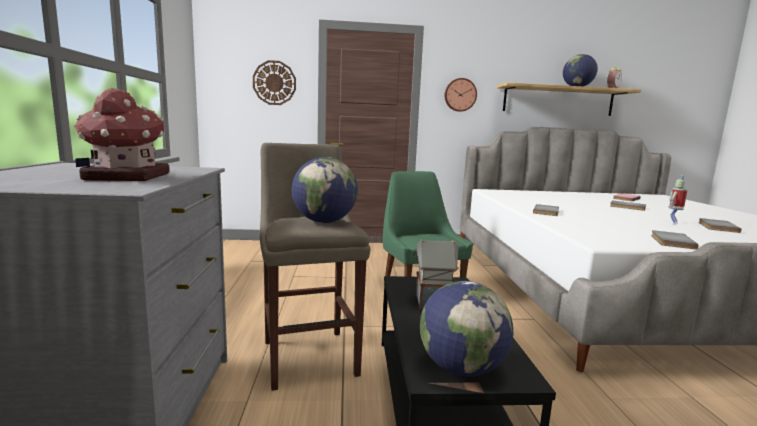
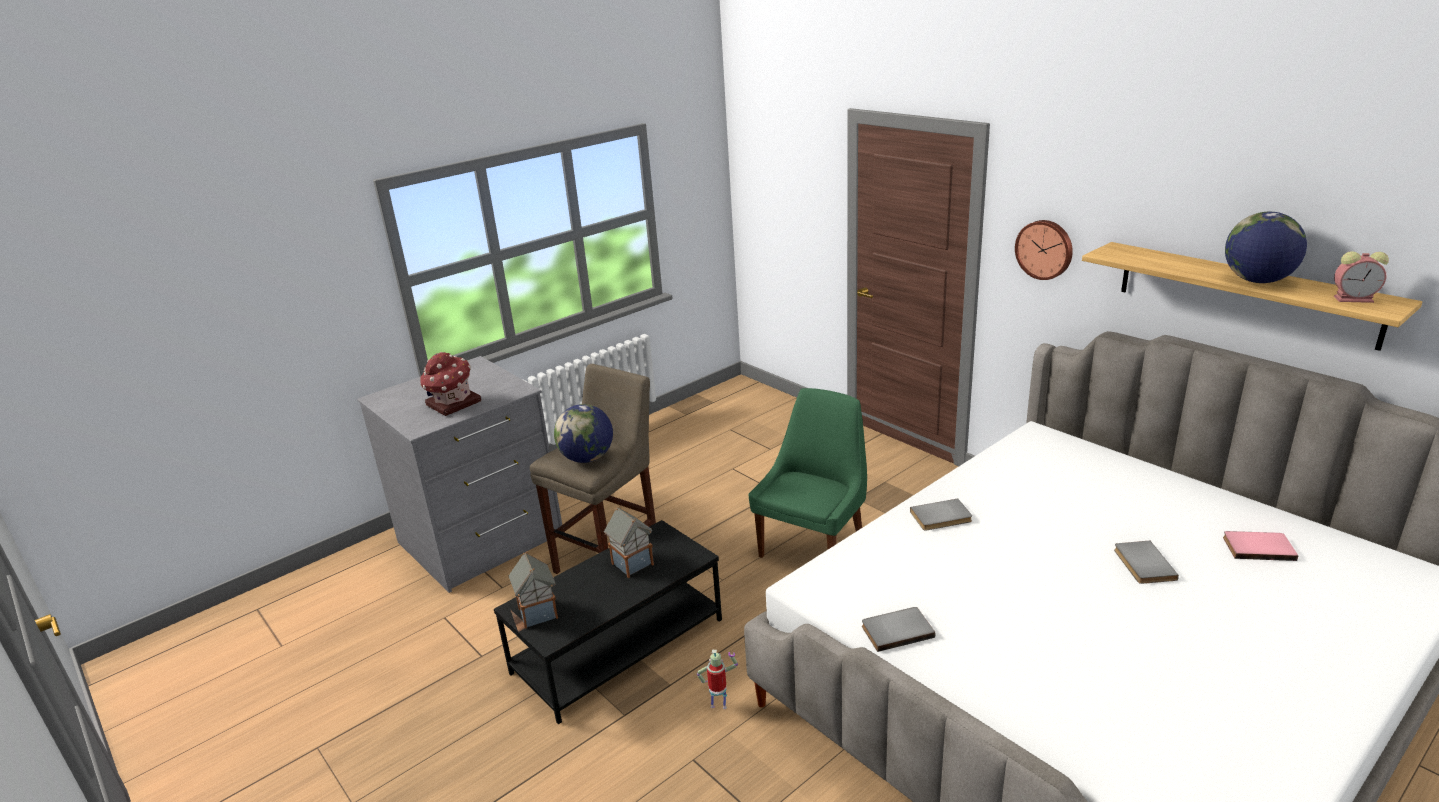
camera: 55 degrees right, 15 degrees up
(274, 83) = (801, 194): wall clock -> none
(461, 368) = (538, 614): globe -> toy house
(673, 223) = (1053, 620): toy robot -> toy robot (719, 705)
(716, 227) = (1100, 660): grey book -> none

